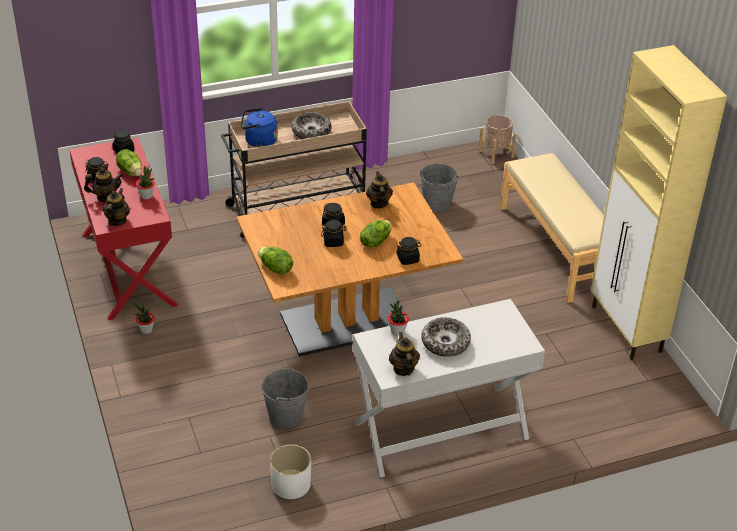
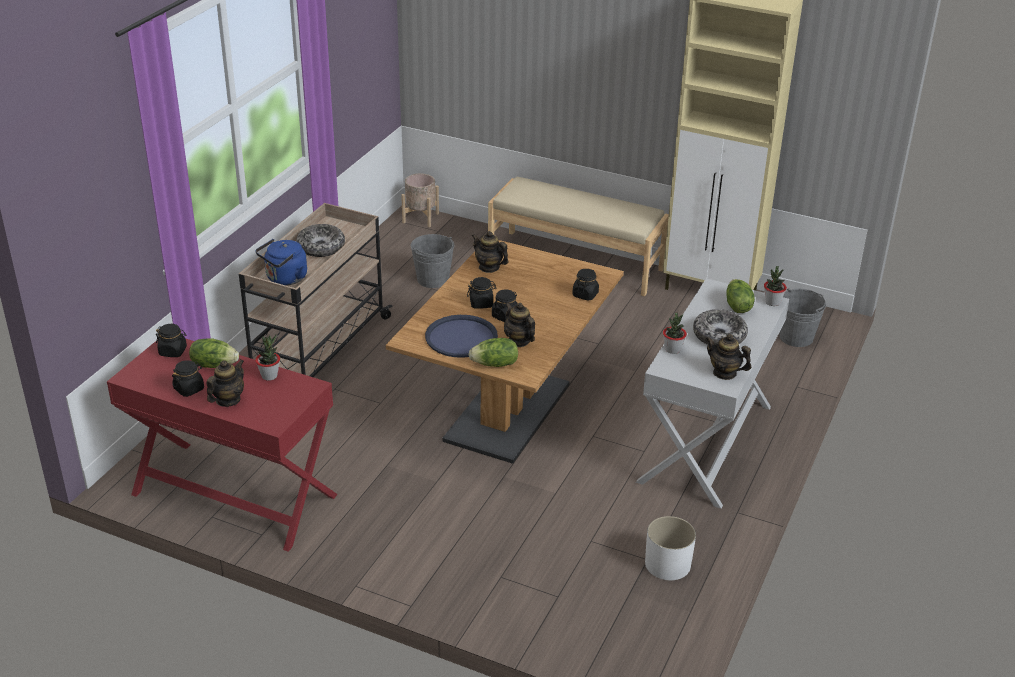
camera: 45 degrees left, 5 degrees down
(117, 221) = (278, 413): teapot -> teapot (519, 341)
(146, 330) = (341, 534): potted plant -> potted plant (772, 302)
(285, 239) = (461, 337): none -> blue tray
(286, 415) = (577, 516): grey bucket -> grey bucket (796, 337)
(375, 241) = (537, 296): lettuce -> lettuce (737, 306)

